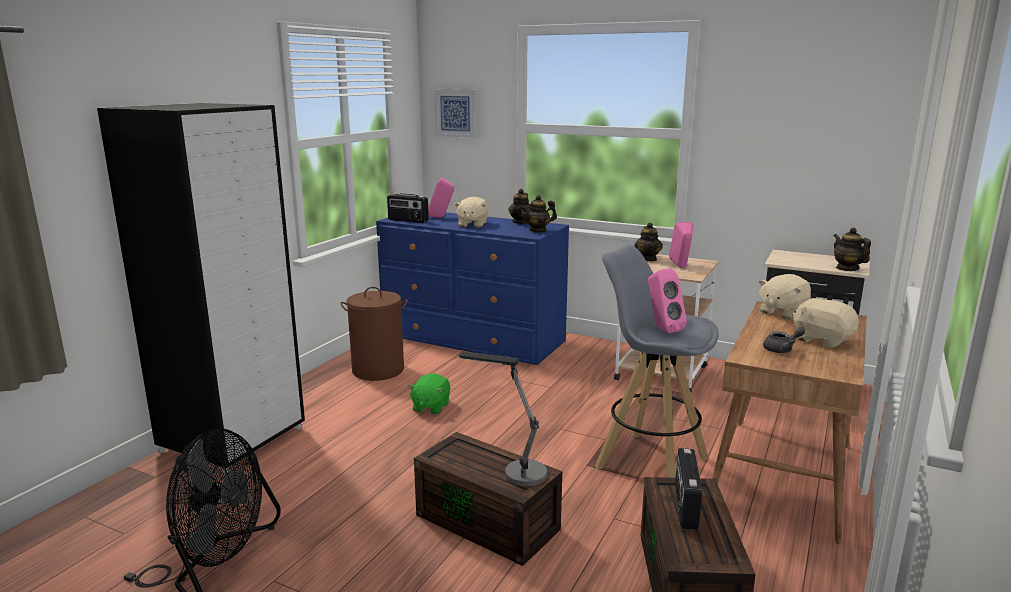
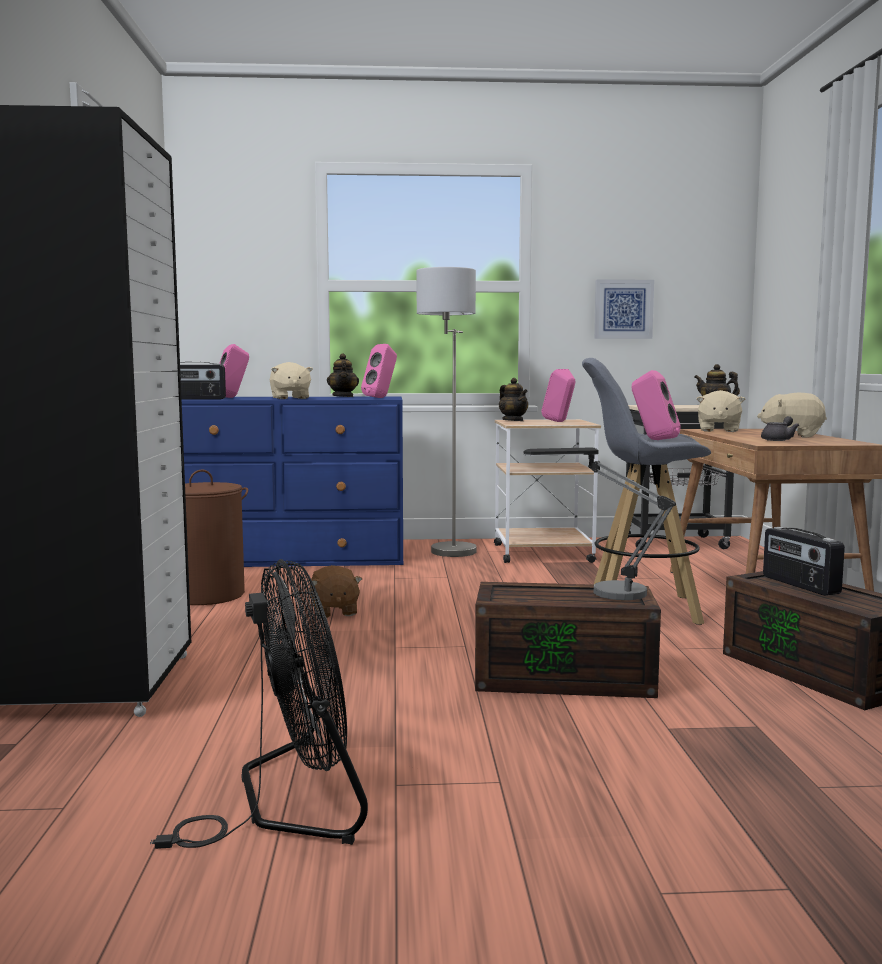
camera: 30 degrees left, 10 degrees down
(430, 407) = (334, 611): green plush toy -> brown plush toy
(456, 113) = (227, 269): picture -> picture (623, 309)
(538, 230) = (381, 398): teapot -> pink speaker
(585, 360) = (448, 554): none -> grey floor lamp

